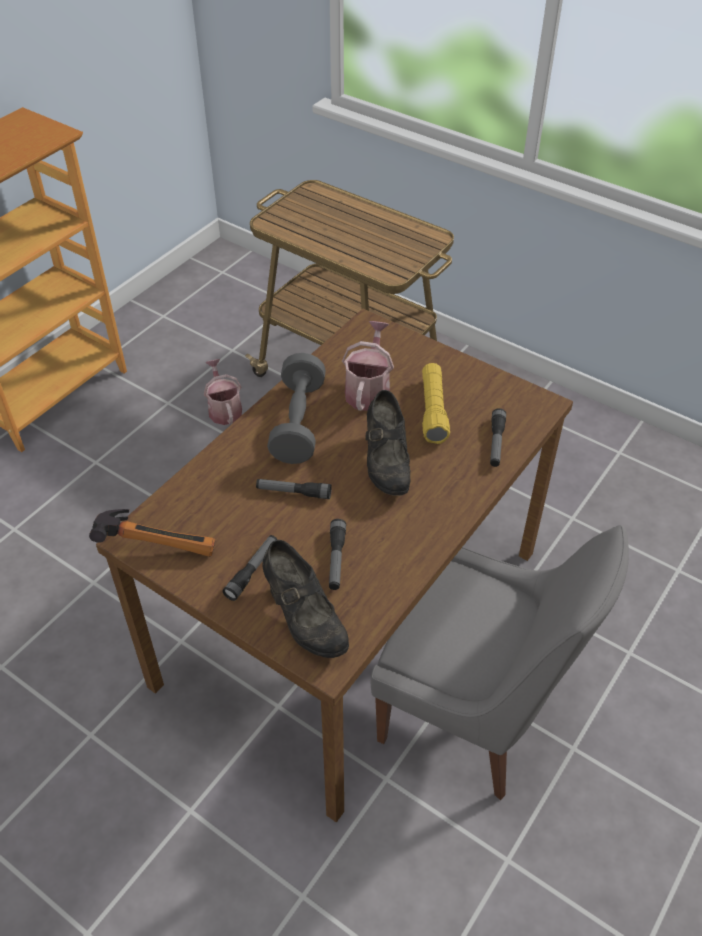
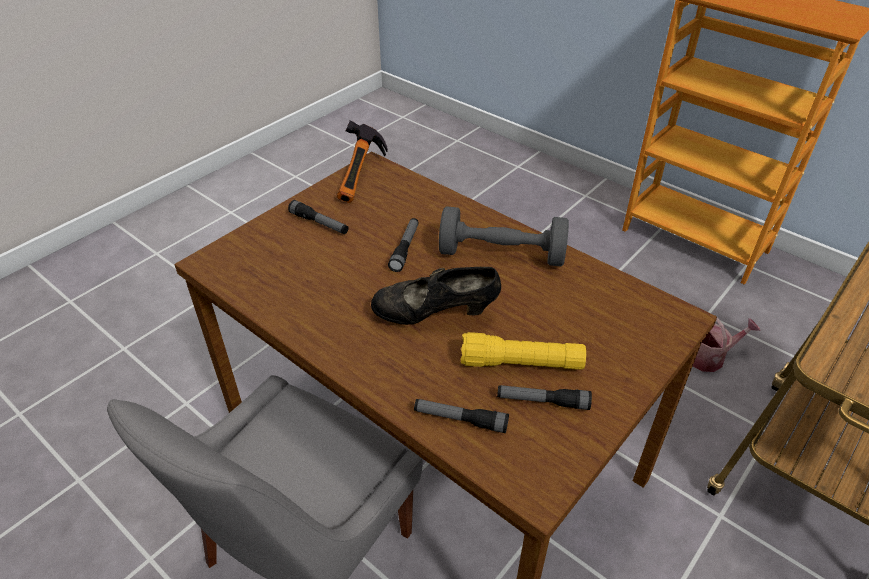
camera: 95 degrees right, 5 degrees down
(304, 619) = (257, 250): black shoe -> none
(336, 559) = (316, 272): flashlight -> flashlight (542, 401)
(368, 389) = (557, 310): watering can -> none

